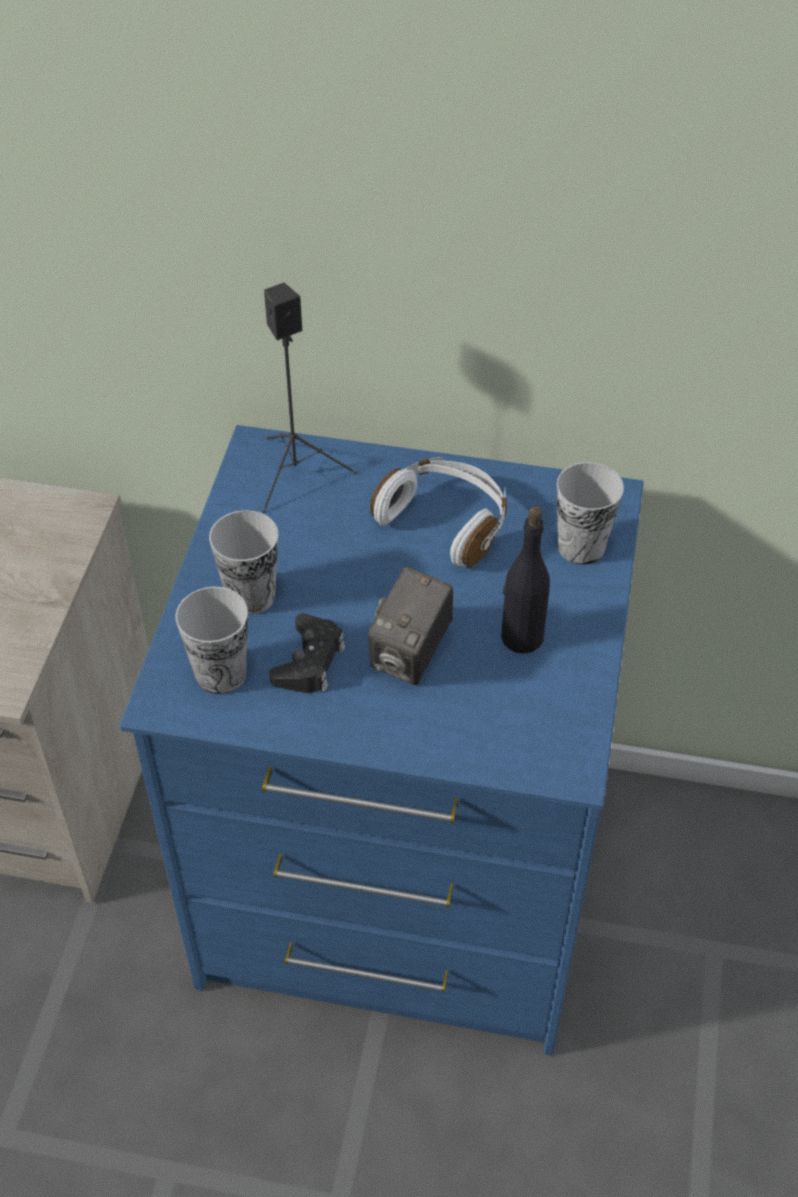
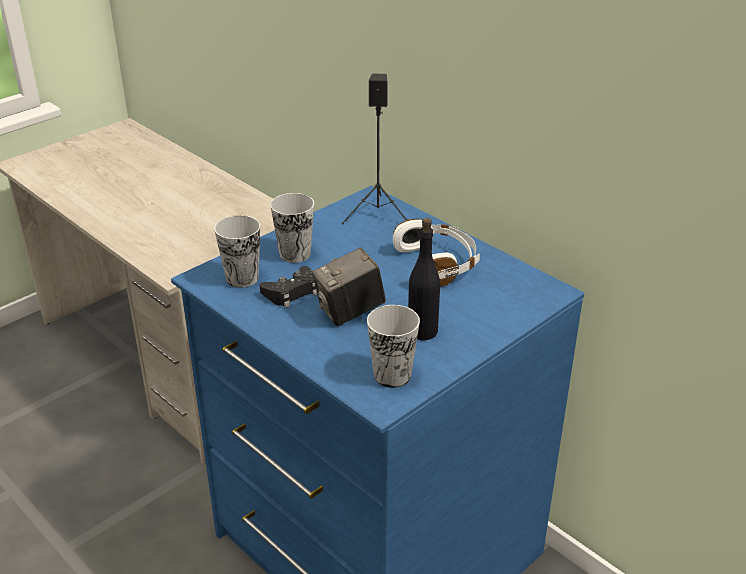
camera: 35 degrees right, 15 degrees down
(581, 547) = (507, 306): cup -> cup (392, 375)

